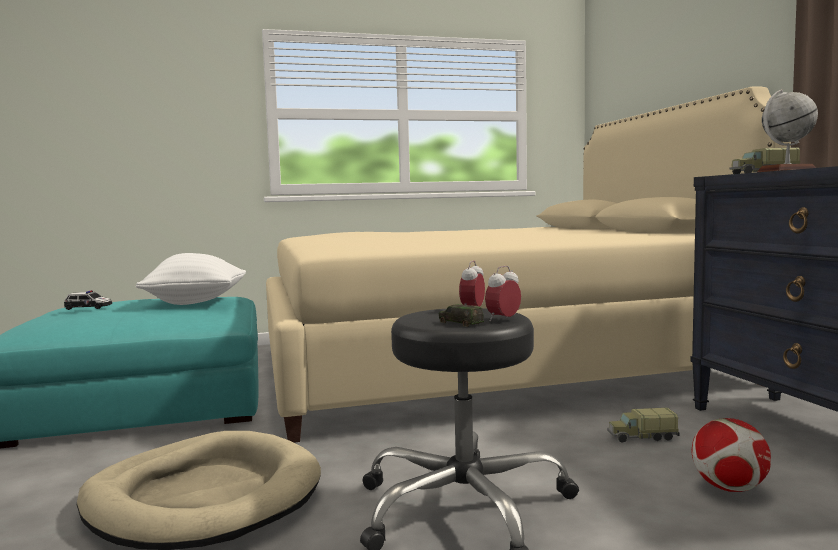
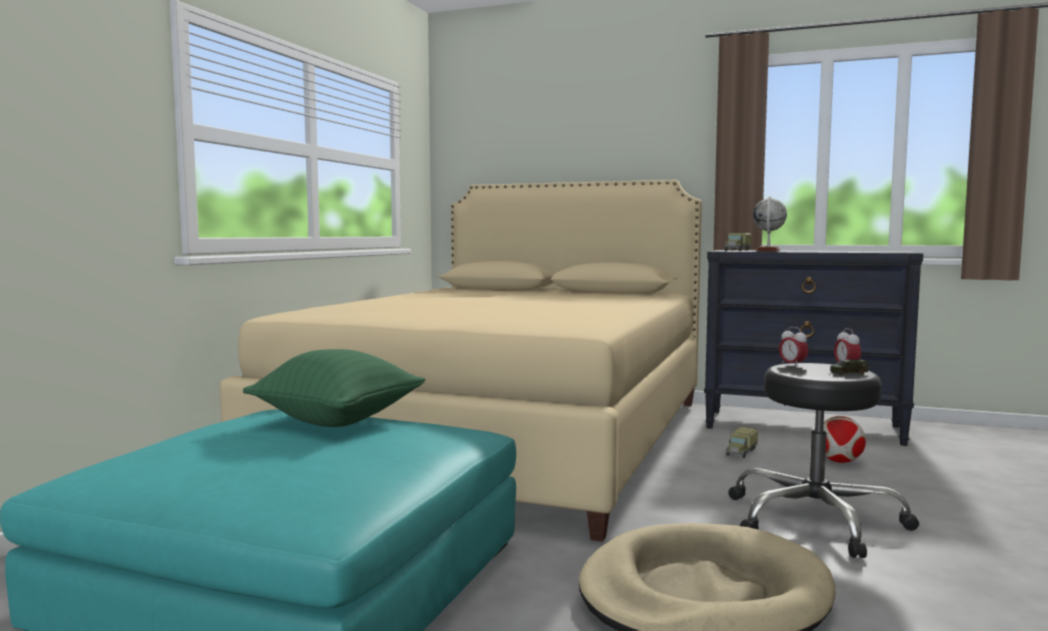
camera: 55 degrees left, 0 degrees up
(89, 307) = (238, 458): toy car -> none
(196, 303) = (337, 421): white pillow -> green pillow

